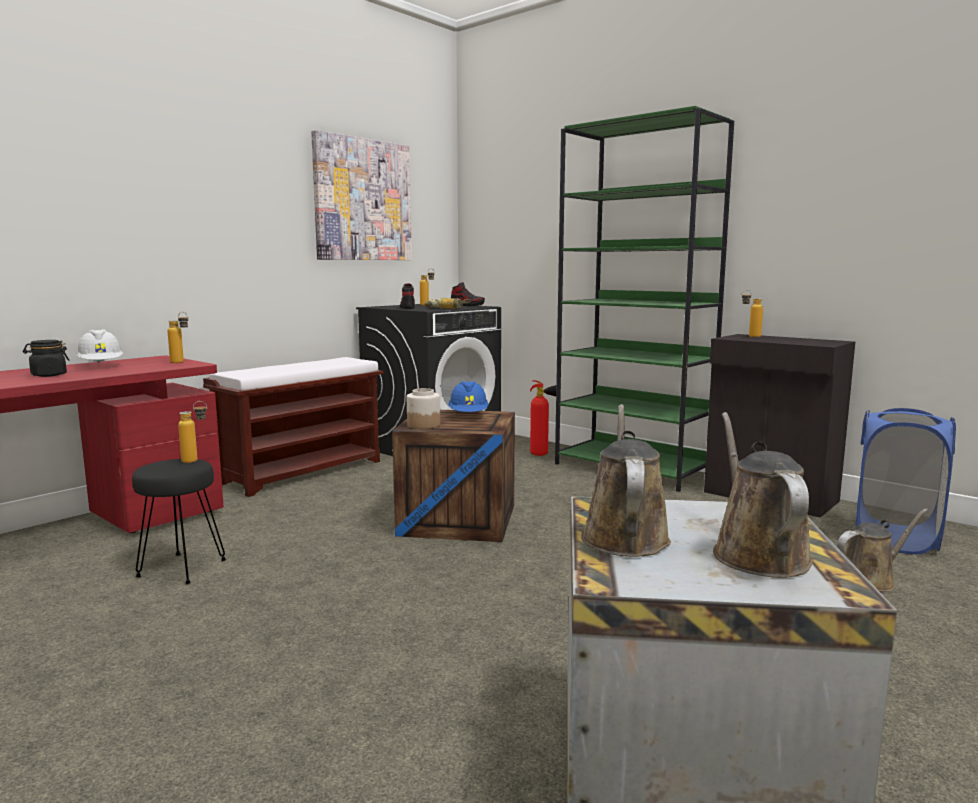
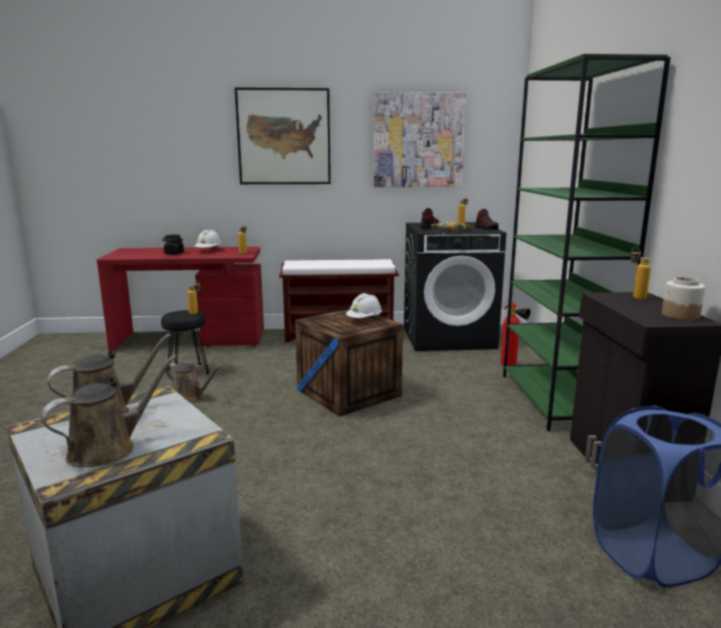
camera: 45 degrees right, 5 degrees up
(195, 180) = (284, 137): none -> picture
(423, 425) = (320, 320): jar -> jar (680, 315)
(468, 416) = (364, 320): blue hard hat -> white hard hat
(870, 579) = (521, 566): brown watering can -> brown watering can (190, 398)

